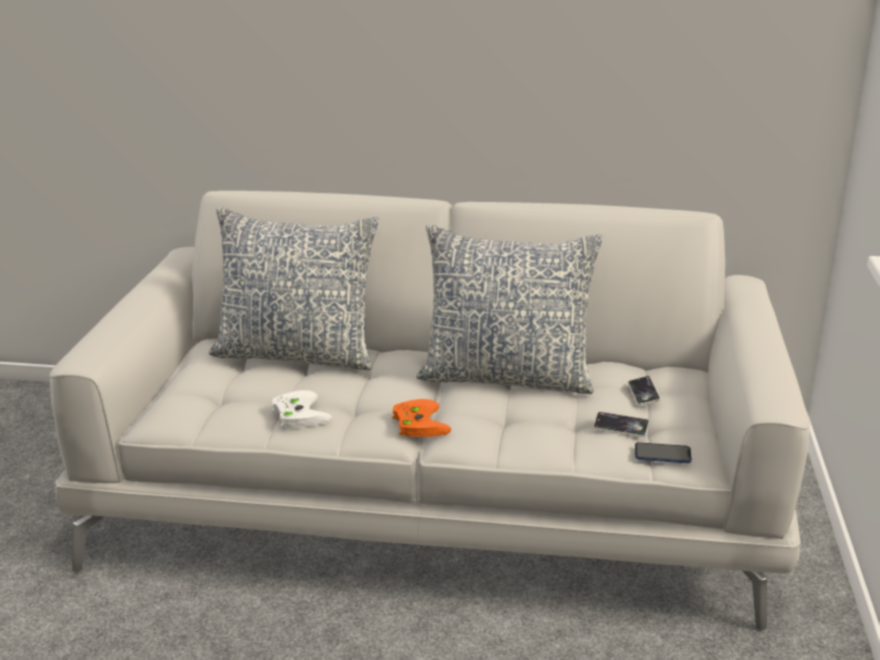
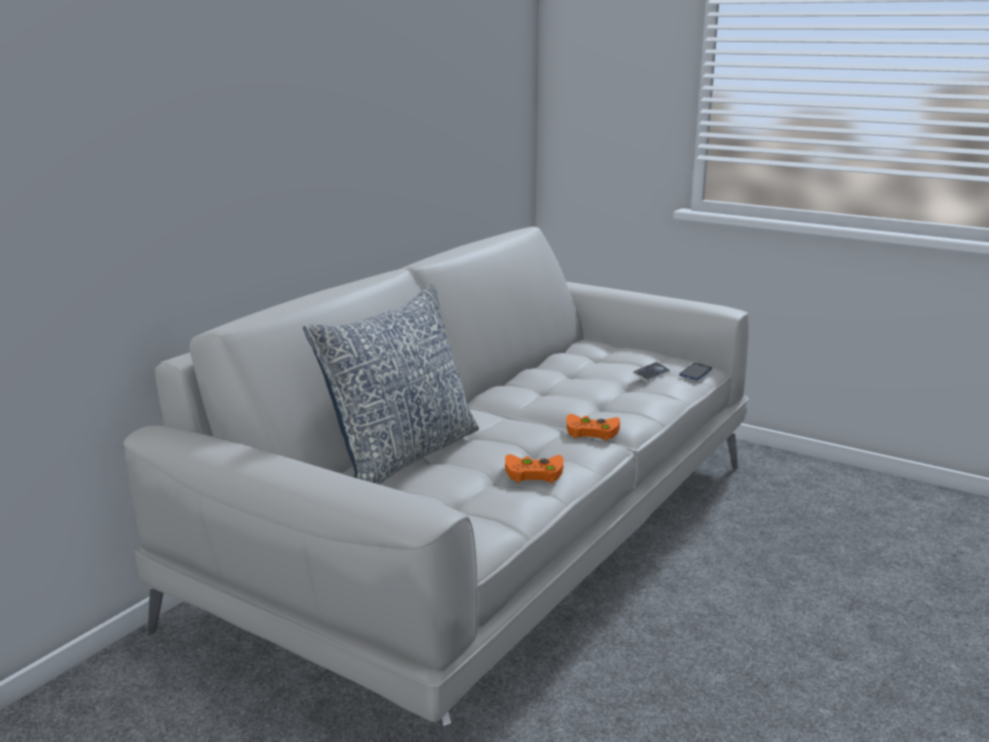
camera: 65 degrees left, 5 degrees down
(297, 413) = (532, 472): white game controller -> orange game controller
(506, 377) = (537, 390): pillow -> none
(643, 394) = (610, 357): phone -> none

